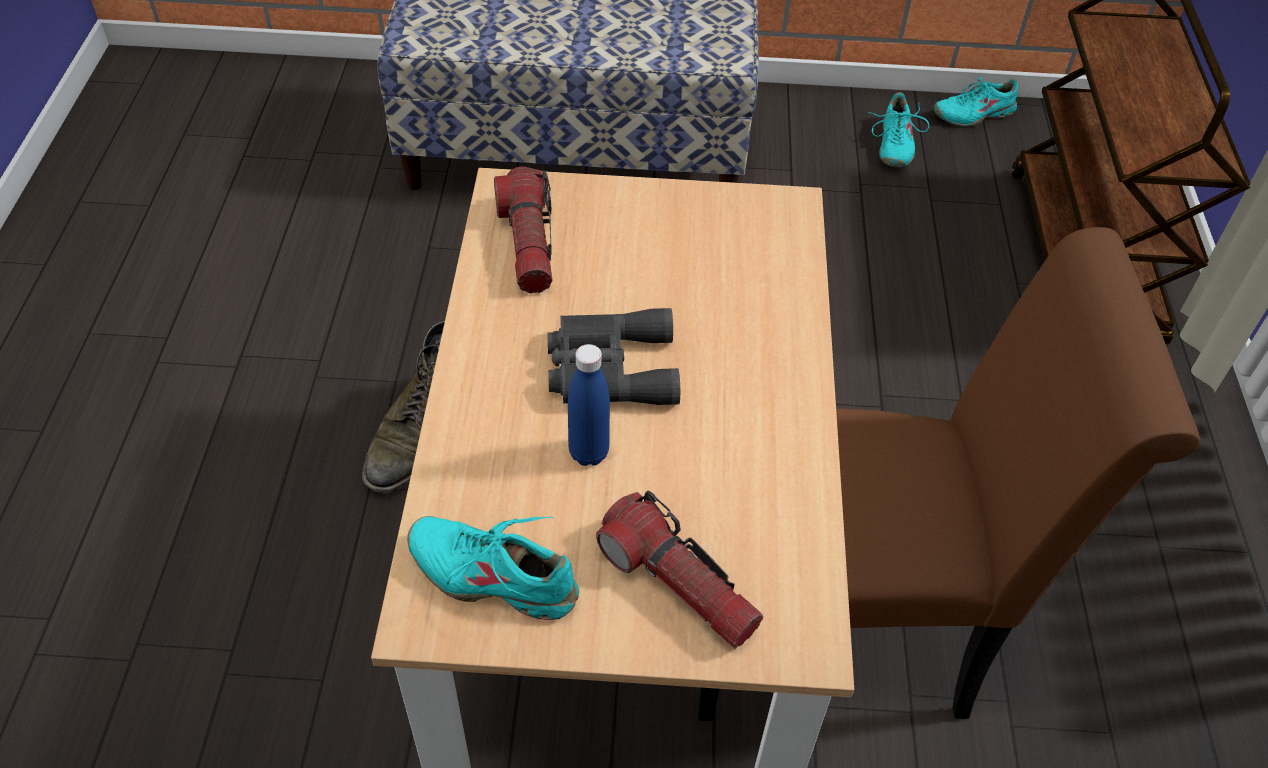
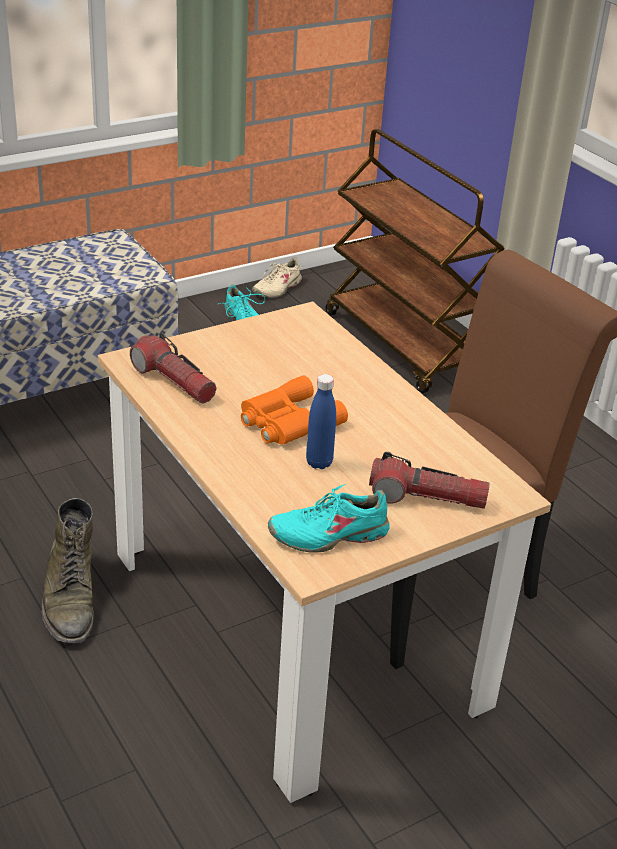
camera: 35 degrees left, 15 degrees down
(608, 368) = (287, 422): grey binoculars -> orange binoculars
(973, 114) = (276, 288): turquoise shoe -> beige shoe

